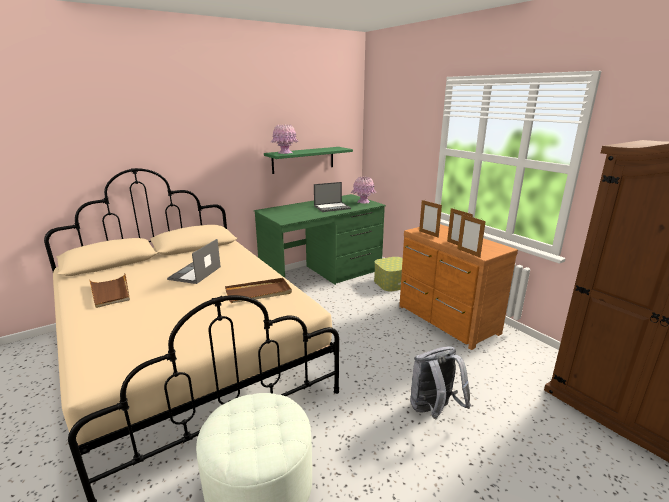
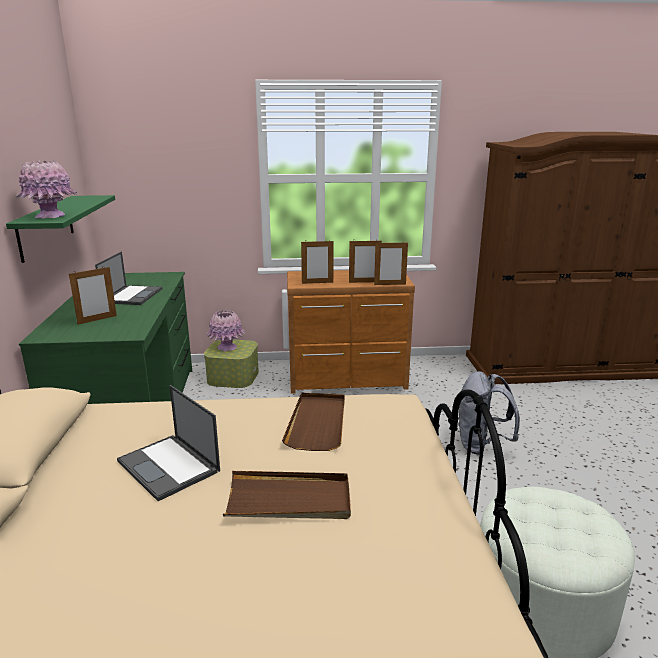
camera: 60 degrees left, 0 degrees up
(110, 292) = (126, 588): brown tray -> brown tray (289, 500)
(293, 211) = (97, 320): none -> picture frame
(363, 202) = (148, 277): pink vase -> pink vase (227, 347)

